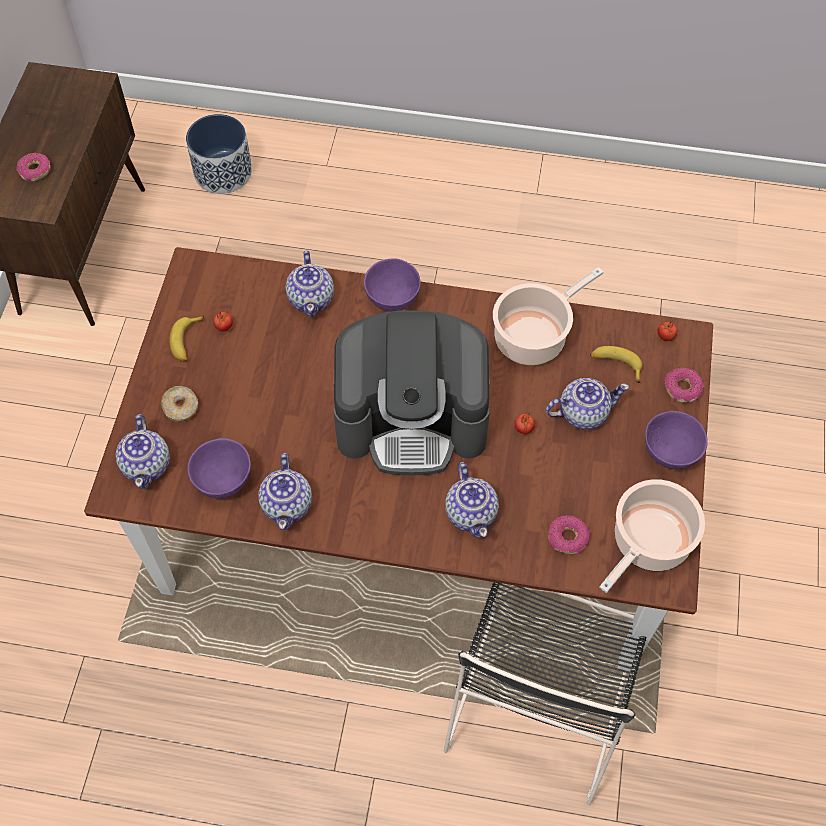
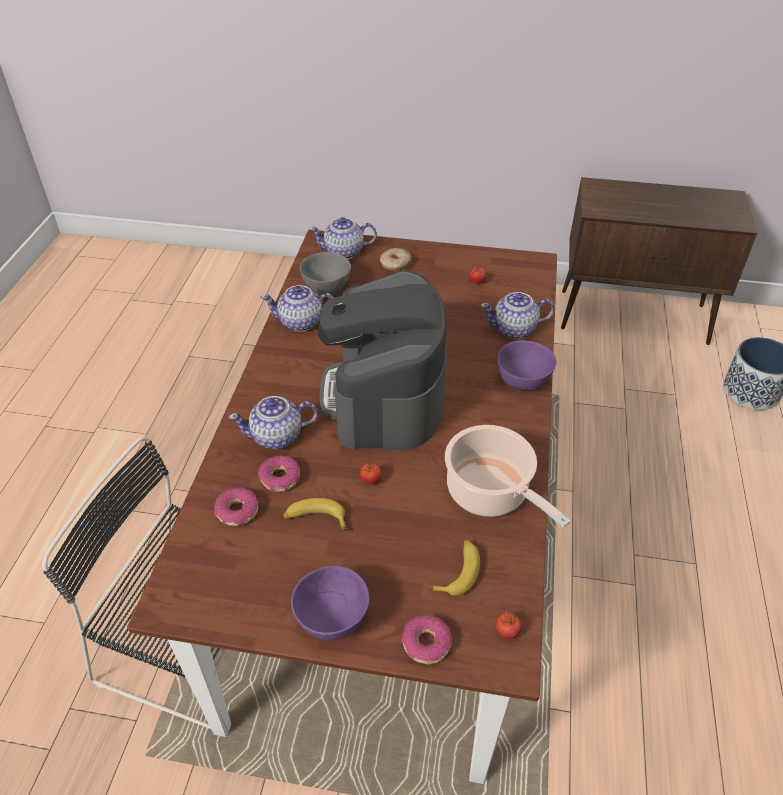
camera: 90 degrees right, 15 degrees down
(35, 171) = (631, 204): donut -> donut (280, 478)
(187, 342) = (459, 263): banana -> banana (315, 519)
(224, 480) = (327, 289): purple bowl -> grey bowl
(582, 413) = (390, 533): teapot -> none
(648, 543) = (218, 585): cooking pot -> none

